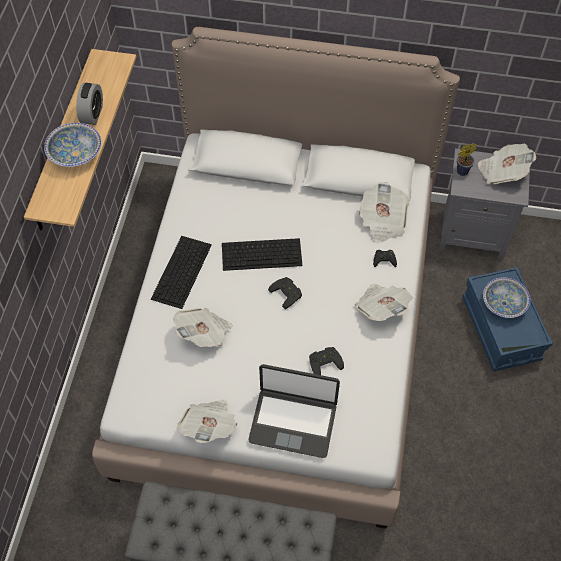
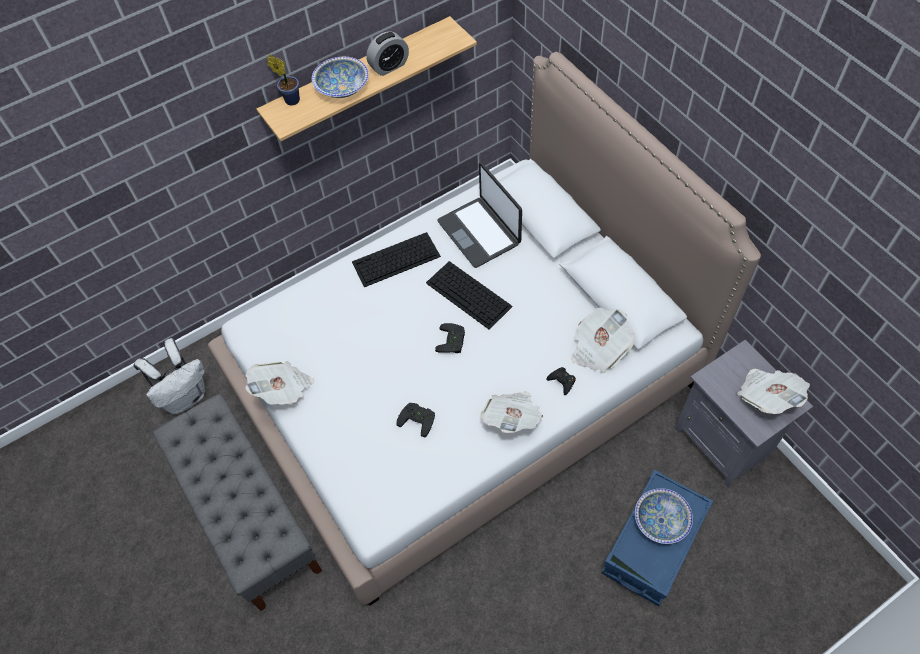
camera: 50 degrees right, 0 degrees up
(82, 527) = (186, 396): none -> white backpack
(204, 334) = (357, 319): newspaper -> none
(293, 422) = (341, 442): laptop -> laptop (479, 232)
(461, 171) = (725, 364): potted plant -> potted plant (290, 99)

